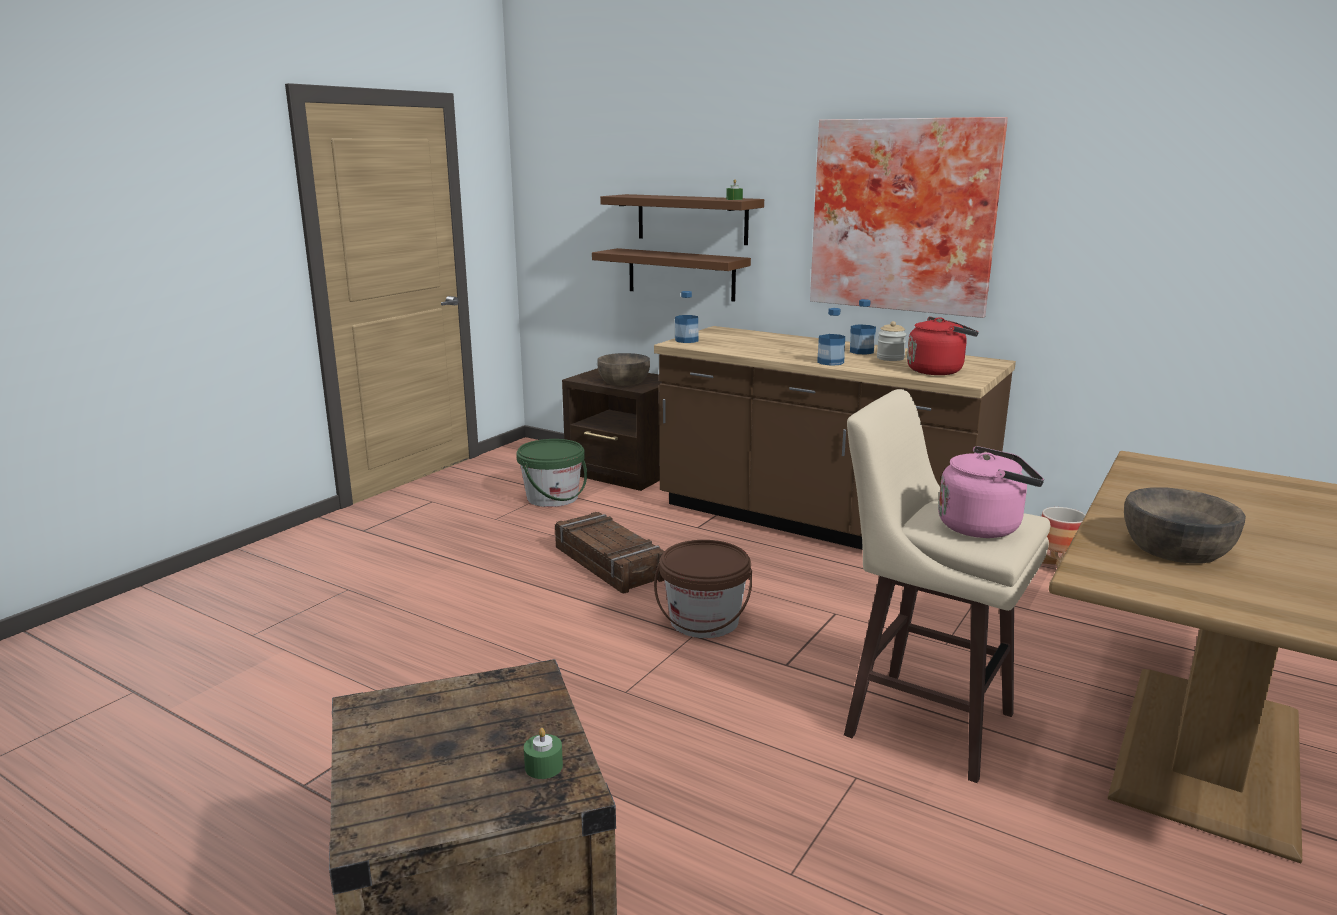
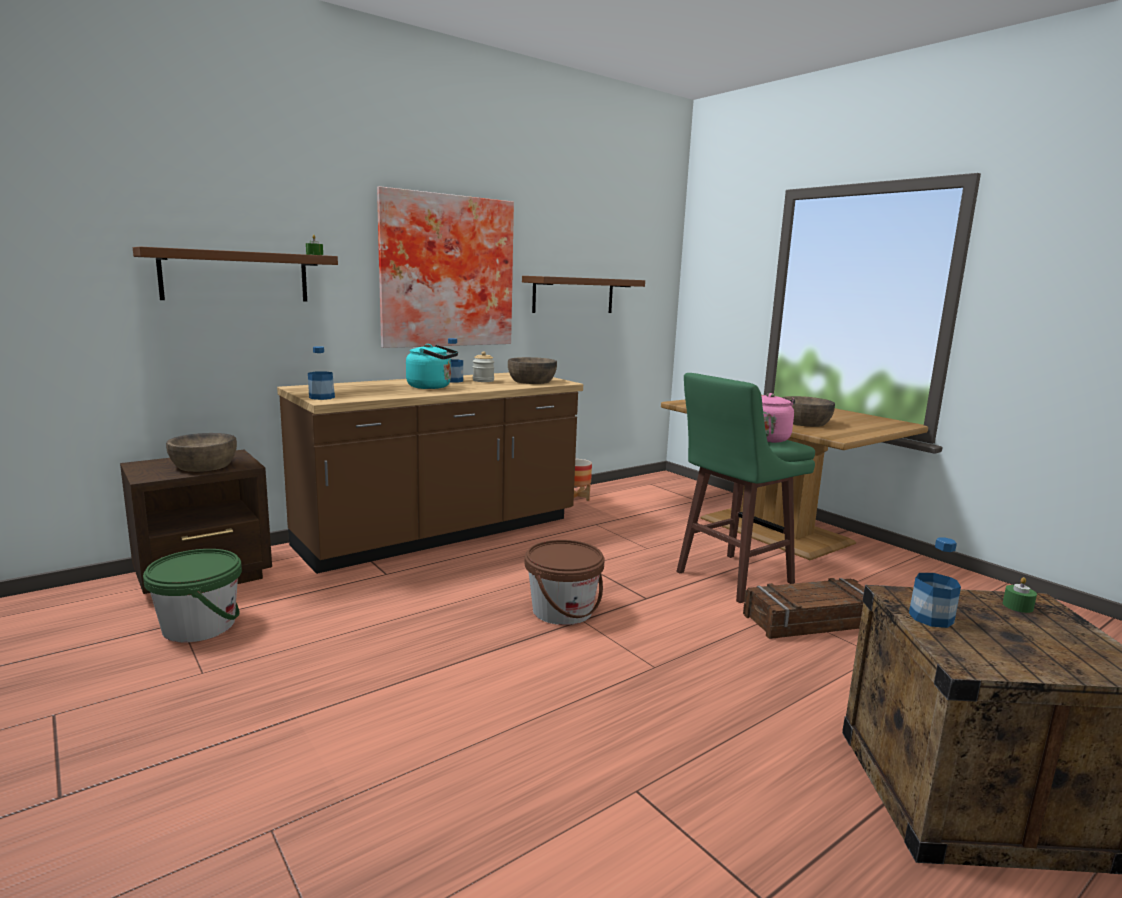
camera: 70 degrees left, 5 degrees down
(608, 563) = (412, 628): crate -> crate (812, 621)
(681, 274) = (225, 337): brown shelf -> brown shelf (573, 295)
(806, 352) = (432, 387): none -> turquoise kettle
(830, 362) = (473, 388): bottle -> bottle (931, 618)
(924, 722) = (731, 578): beige stool -> green stool
(938, 371) = (532, 381): red kettle -> brown bowl

